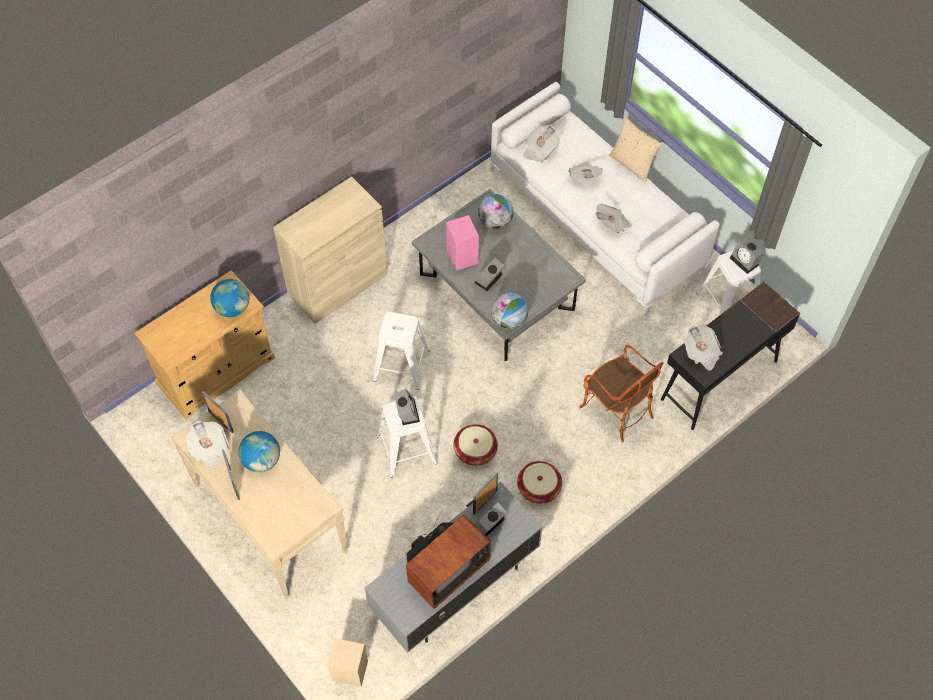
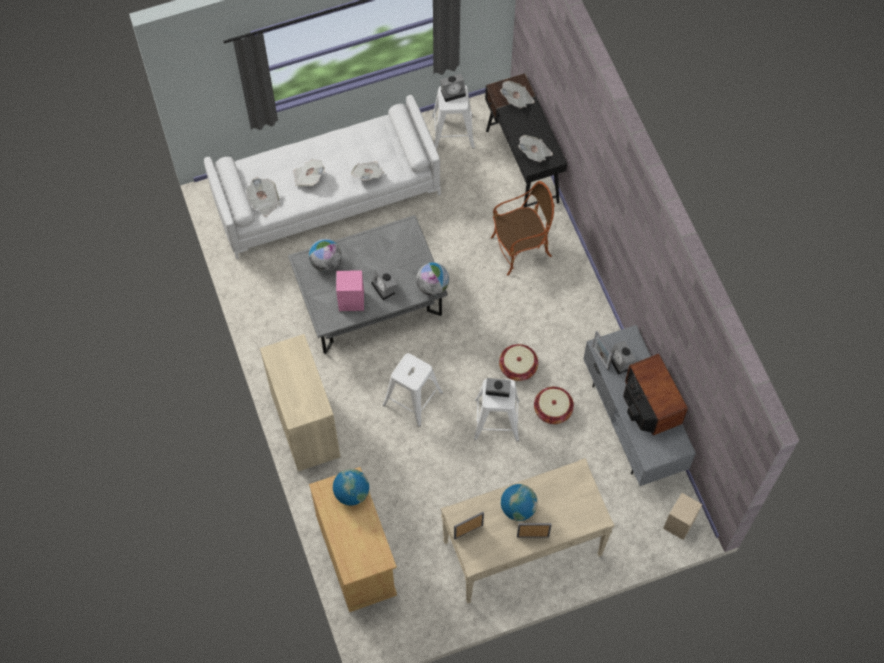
camera: 70 degrees left, 5 degrees up
(209, 449) = (492, 548): newspaper -> newspaper (517, 100)
(539, 488) = (569, 331): basket -> basket (553, 410)
(632, 164) = (312, 137): beige pillow -> none

